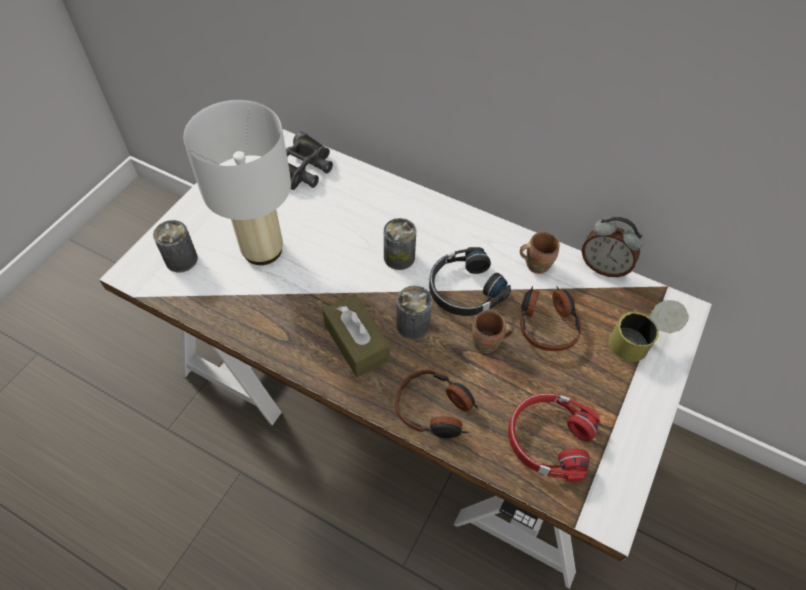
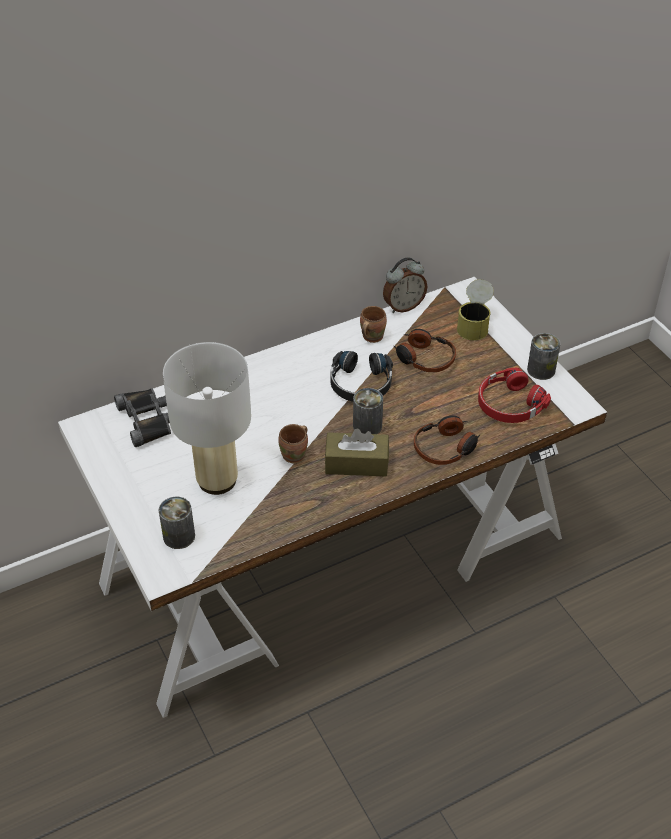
camera: 55 degrees left, 10 degrees down
(399, 257) = (299, 404): can -> can (541, 370)
(487, 344) = (416, 395): brown mug -> brown mug (296, 455)

